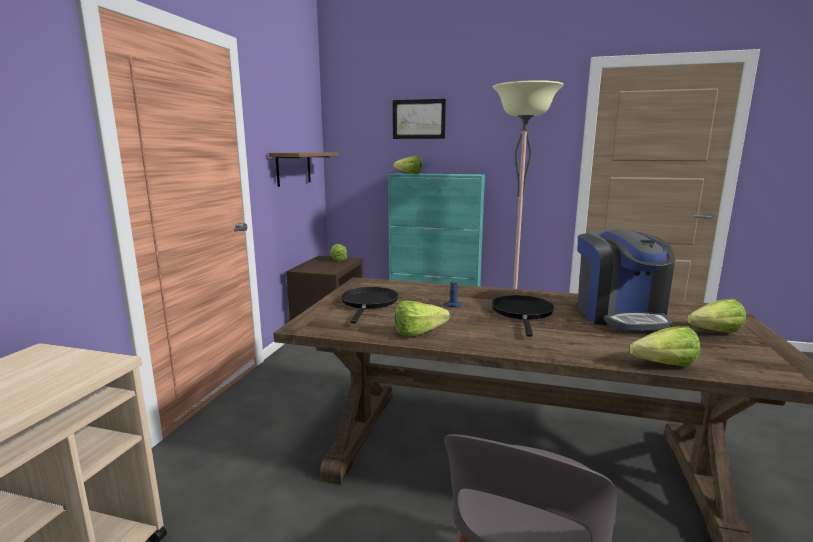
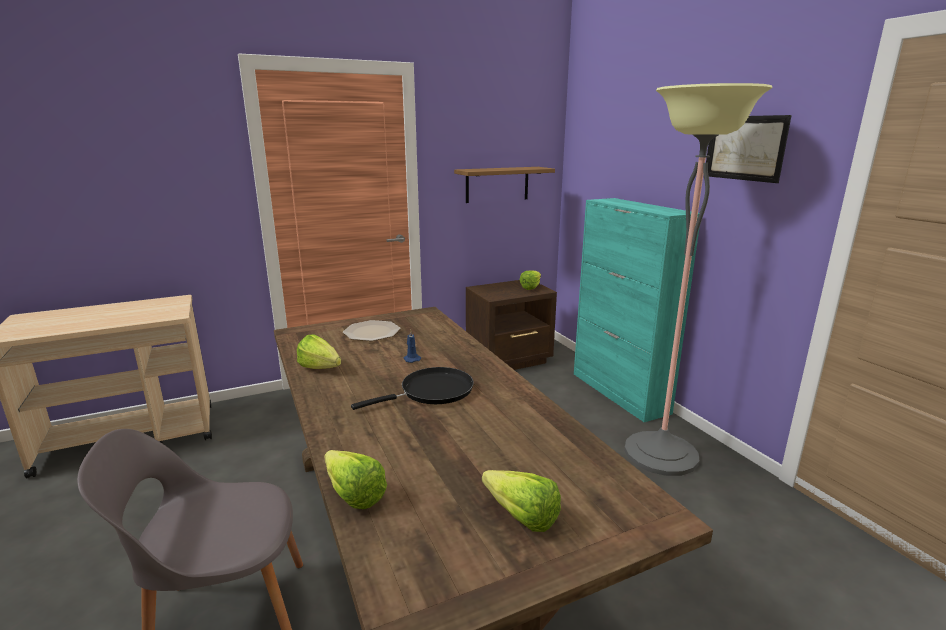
camera: 50 degrees right, 5 degrees up
(369, 303) = (372, 332): black frying pan -> plate
(407, 174) = (606, 201): lettuce -> none
(418, 119) = (642, 130): picture -> picture (744, 148)
(619, 315) = (501, 441): coffee machine -> none

